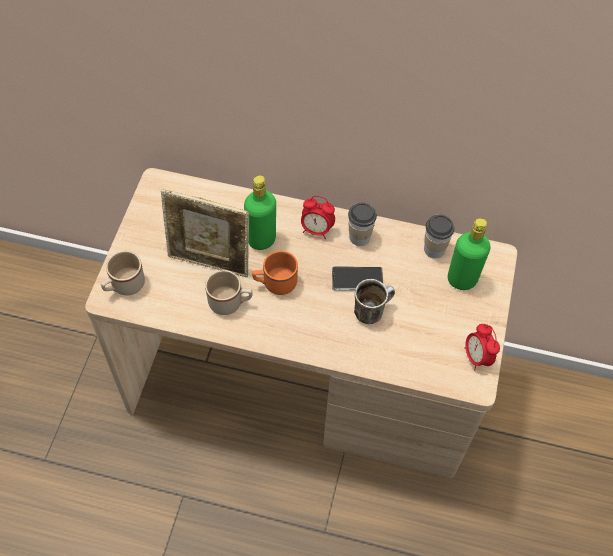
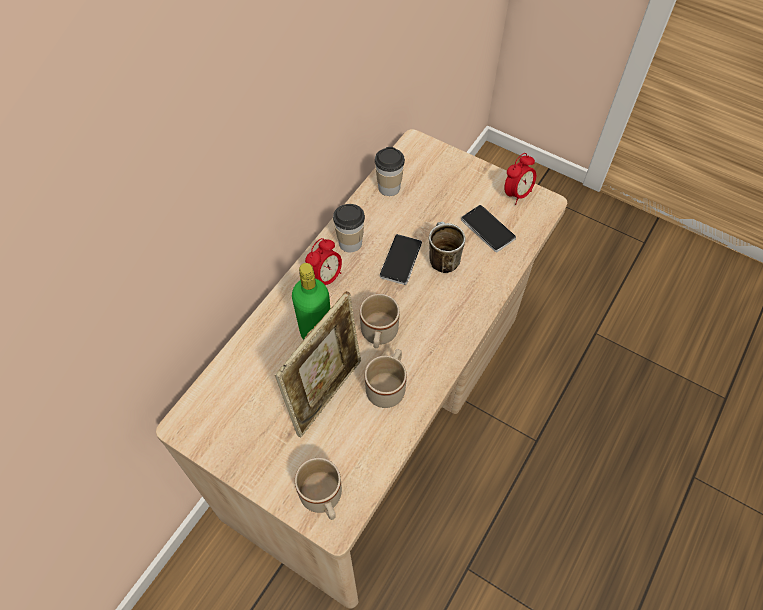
camera: 70 degrees left, 0 degrees up
(275, 283) = (378, 335): orange mug -> beige mug
(421, 341) = (487, 229): none -> phone
(462, 279) = (431, 178): green bottle -> none
(477, 357) = (517, 194): alarm clock -> alarm clock turned 45 degrees counterclockwise

